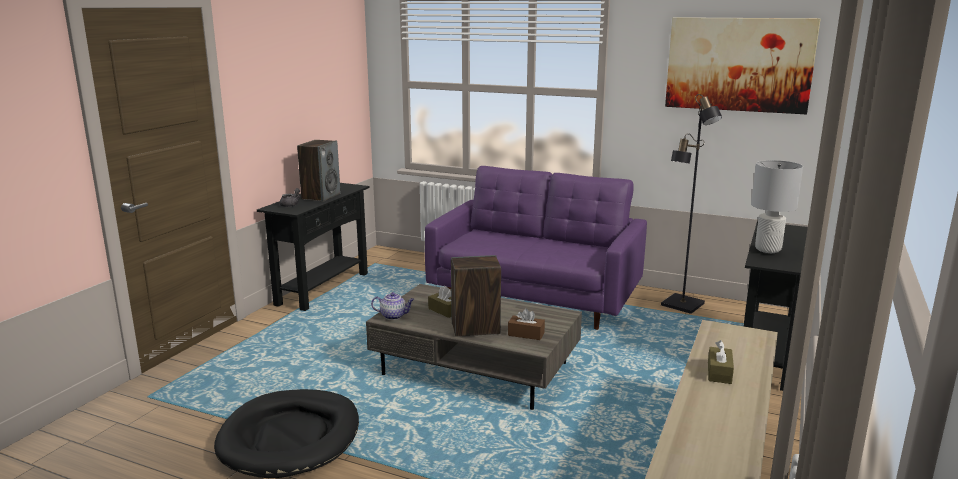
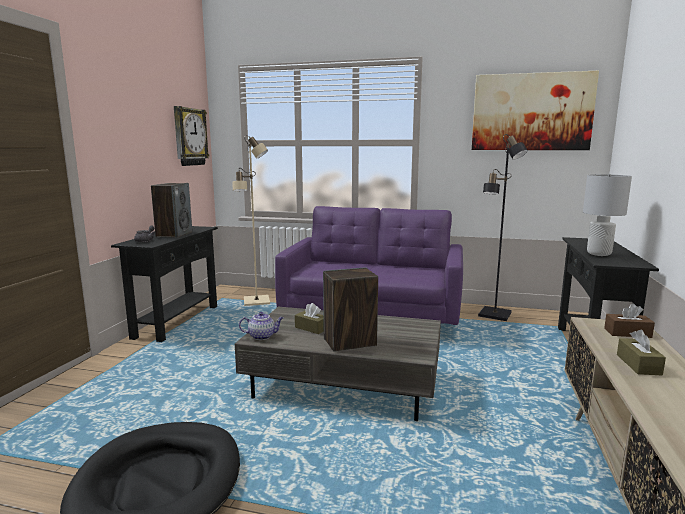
camera: 10 degrees left, 5 degrees down
(342, 80) = (189, 137): none -> wall clock
(412, 270) = (256, 301): none -> beige floor lamp
(526, 334) = (401, 344): brown tissue box -> brown tissue box (627, 333)

